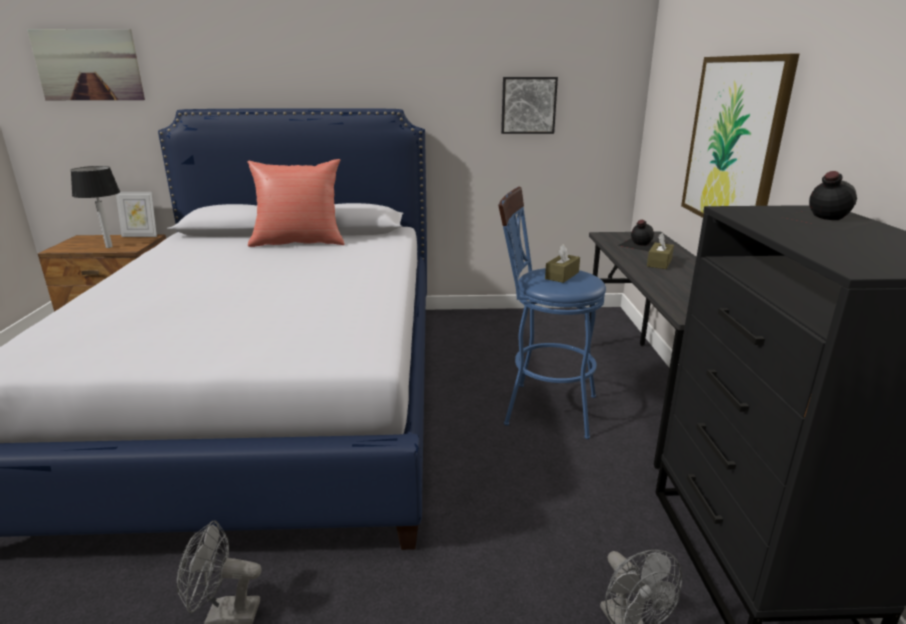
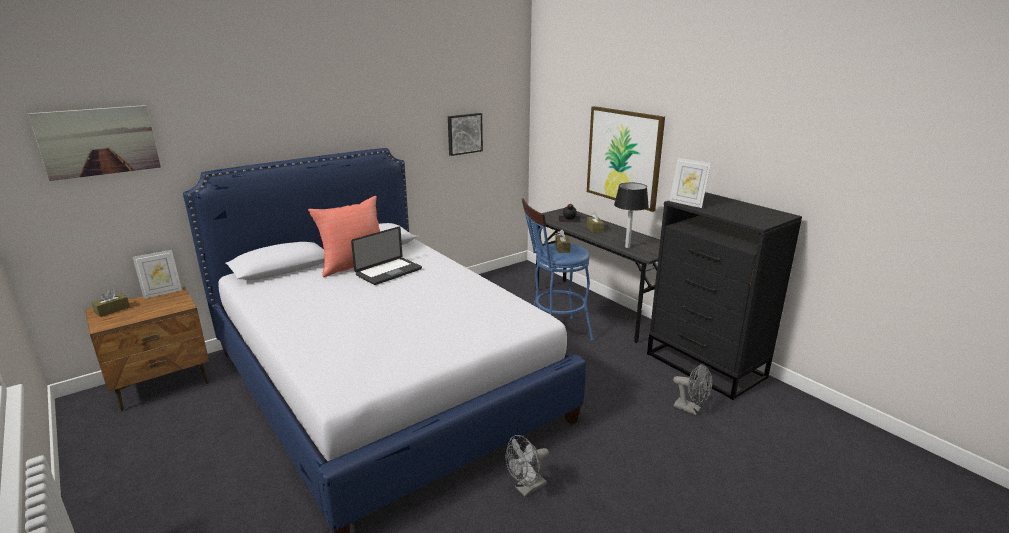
camera: 35 degrees left, 0 degrees up
(87, 240) = (112, 310): none -> brown tissue box
(109, 247) = (156, 310): table lamp -> table lamp (627, 247)
(313, 256) = (389, 272): none -> laptop
(746, 214) = (687, 203): none -> picture frame
(824, 218) = (714, 200): black bottle -> none

